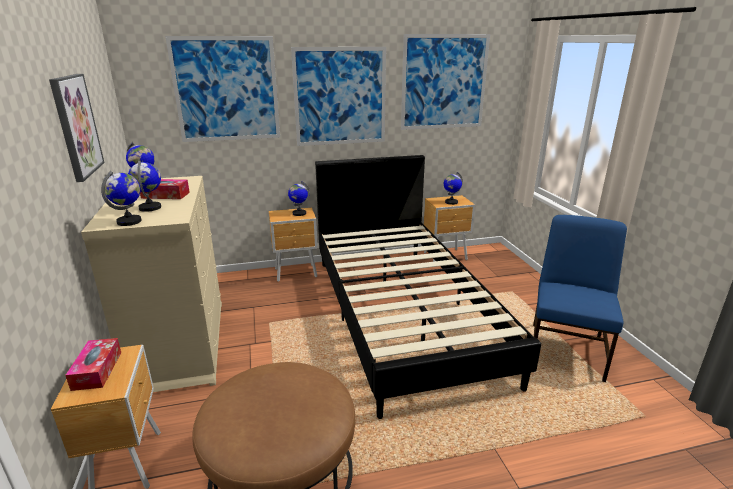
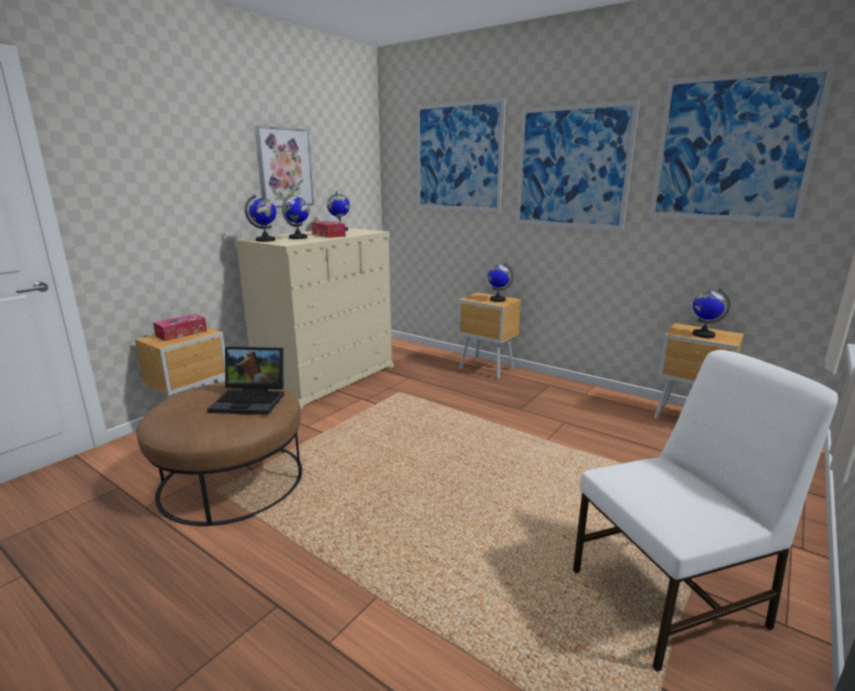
camera: 50 degrees right, 5 degrees down
(295, 384) = (252, 400): none -> laptop
(402, 313) = (521, 441): black bed -> none
(566, 350) = (670, 598): blue chair -> white chair

